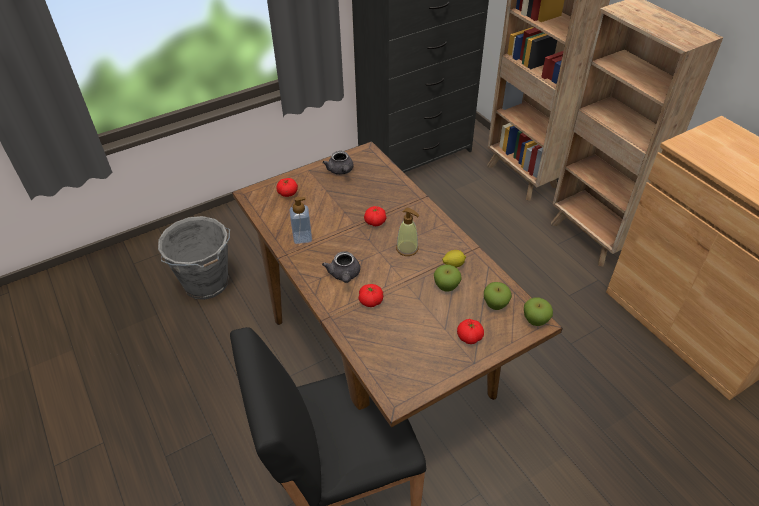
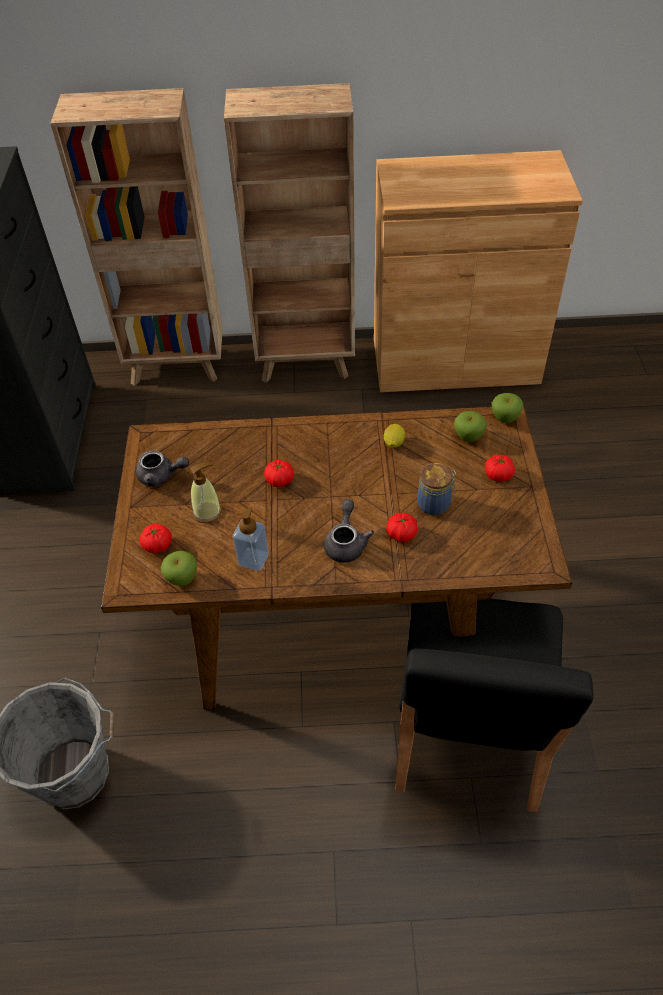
camera: 60 degrees left, 5 degrees up
(344, 275) = (346, 542): grey teapot -> grey teapot turned 105 degrees counterclockwise
(407, 249) = (343, 470): soap dispenser -> soap dispenser (207, 512)
(412, 309) = (435, 503): none -> jar
(446, 286) = (420, 463): apple -> apple (182, 578)

